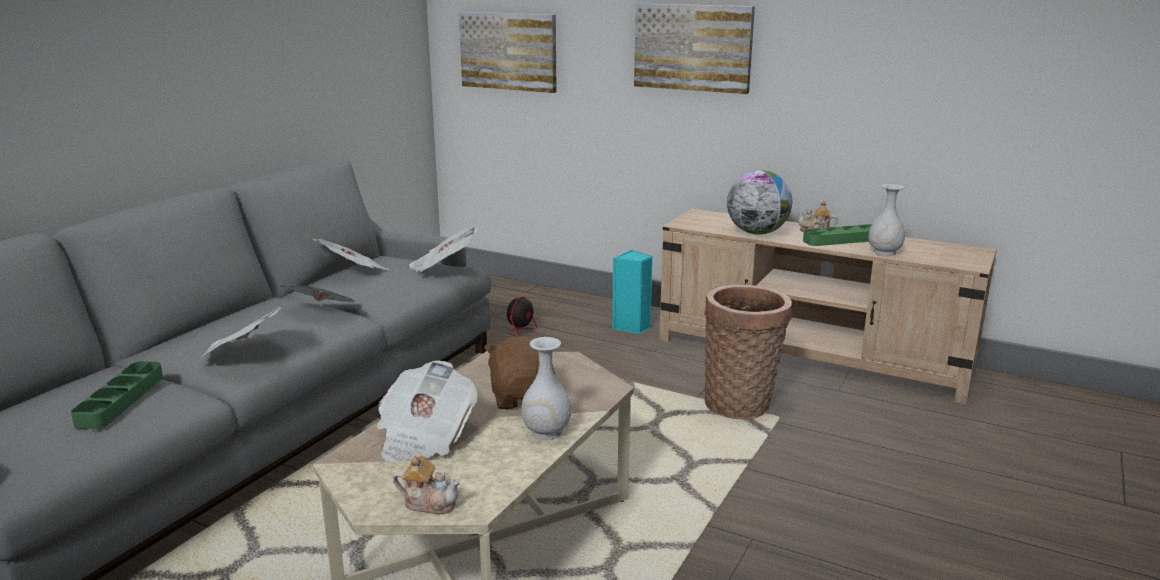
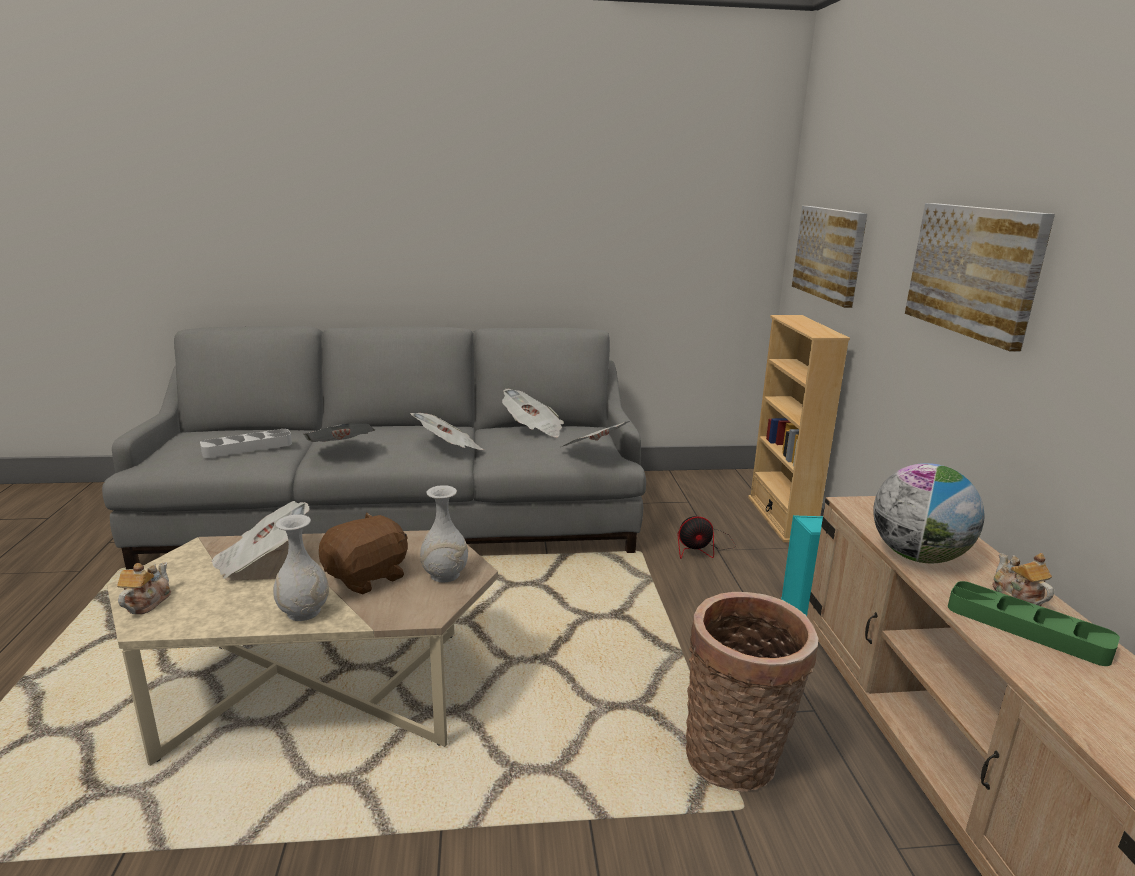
camera: 55 degrees right, 0 degrees up
(121, 400) = (247, 448): green tray -> grey tray
(429, 503) = (146, 602): teapot -> teapot turned 150 degrees counterclockwise
(522, 289) = (781, 518): none -> beige bookcase
(885, 252) = (1048, 683): white vase -> white vase (445, 575)

